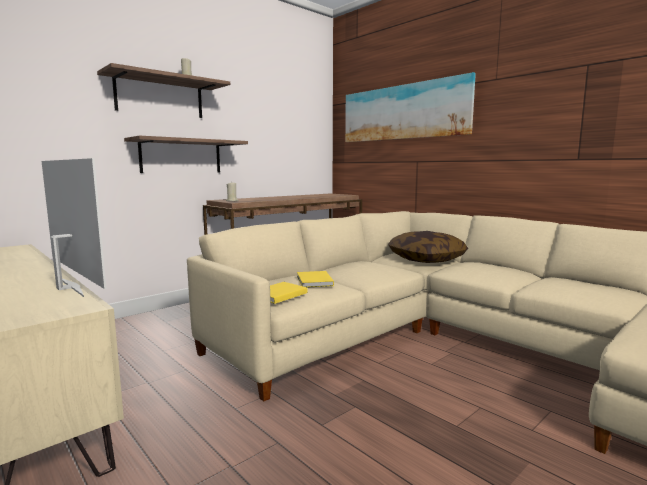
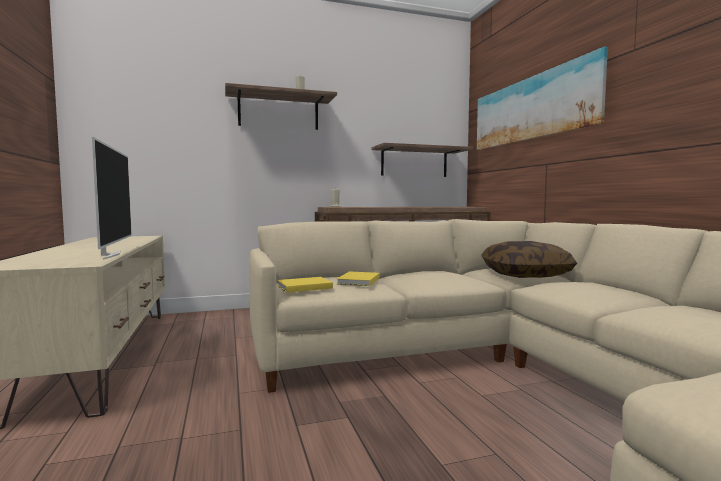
camera: 25 degrees right, 5 degrees down
(181, 156) = (296, 165): shelf -> shelf (414, 162)

